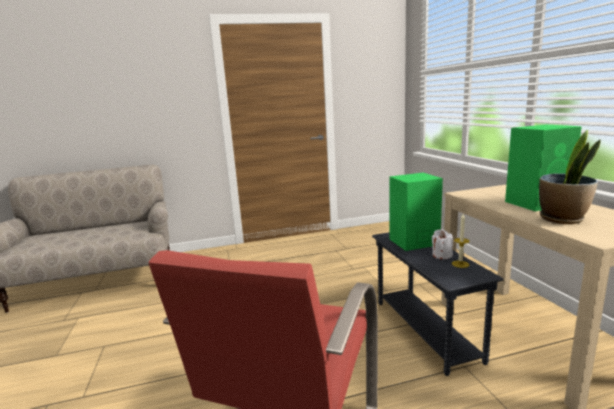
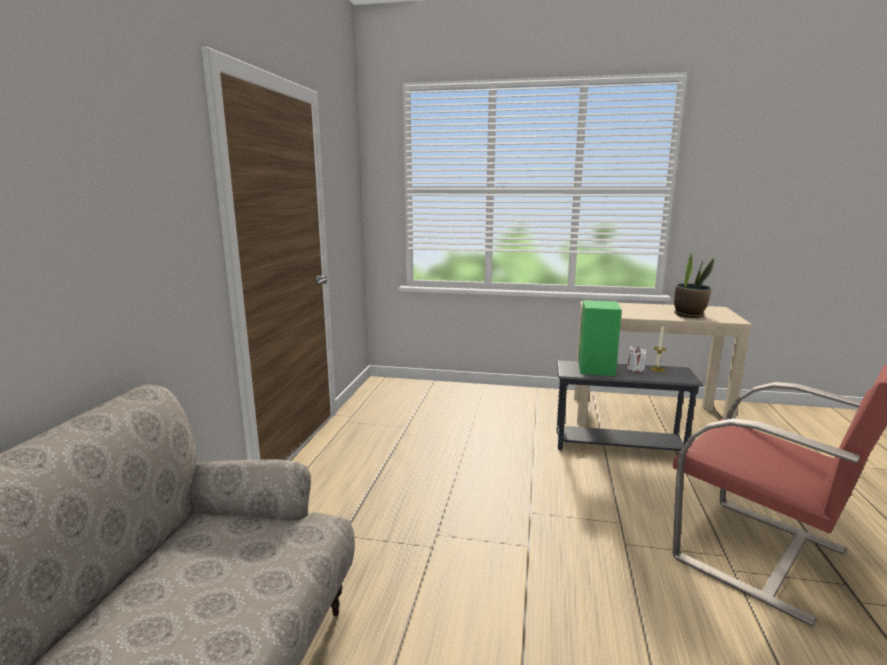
camera: 65 degrees left, 0 degrees up
(538, 203) = (646, 310): green speaker -> none

